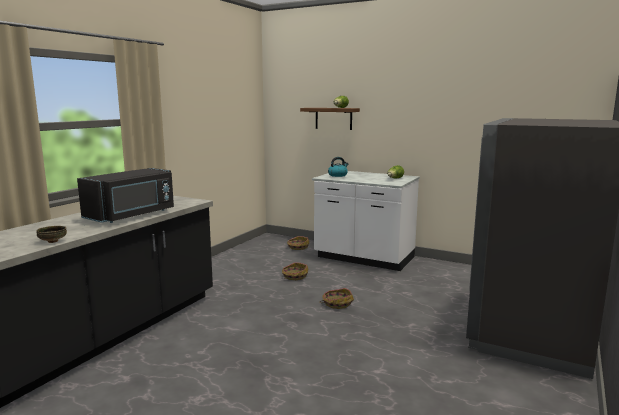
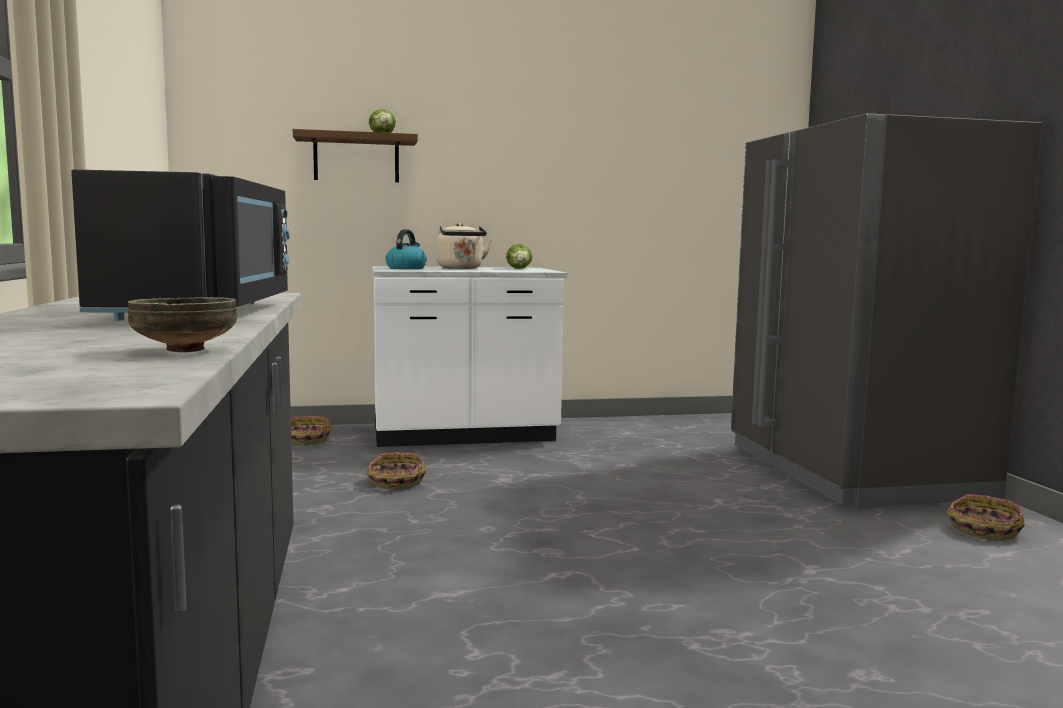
camera: 40 degrees left, 5 degrees down
(337, 303) = (557, 502): basket -> basket (983, 530)
(366, 176) = (461, 268): none -> beige kettle

